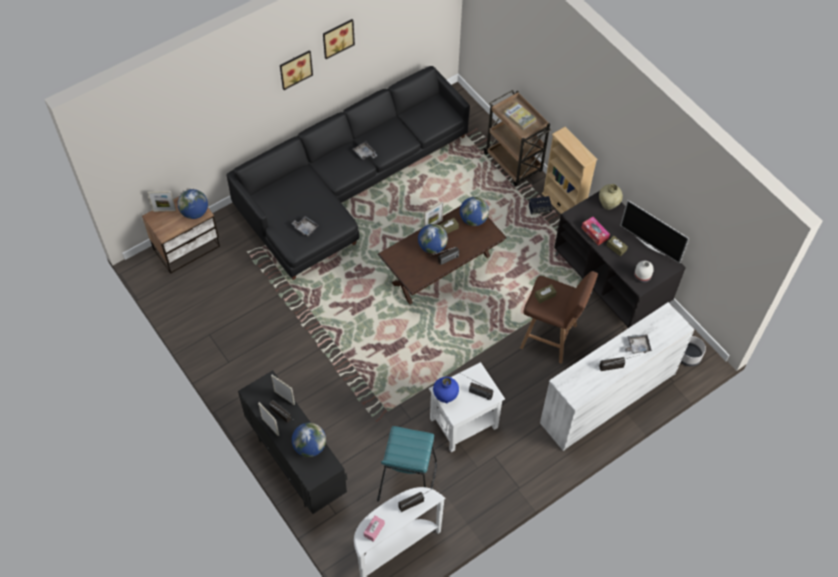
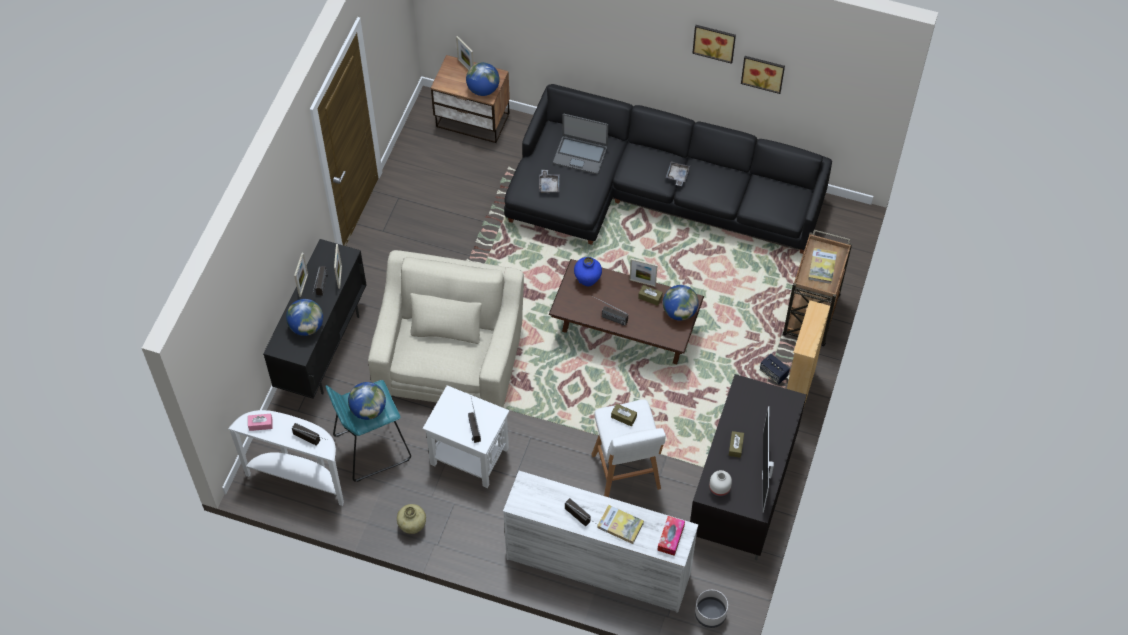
camera: 55 degrees right, 0 degrees up
(295, 68) = (655, 37): picture -> picture (763, 72)
(297, 195) = (580, 155): none -> laptop
(373, 385) = (450, 357): none -> beige armchair
(432, 247) = (616, 297): globe -> globe (368, 410)
(445, 396) = (448, 404): blue vase -> blue vase (587, 280)
(550, 337) = (626, 474): brown stool -> white stool
(594, 233) = (737, 417): tissue box -> tissue box (670, 538)
(608, 204) = (784, 409): beige vase -> beige vase (412, 526)
(637, 346) = (620, 525): grey tray -> book

